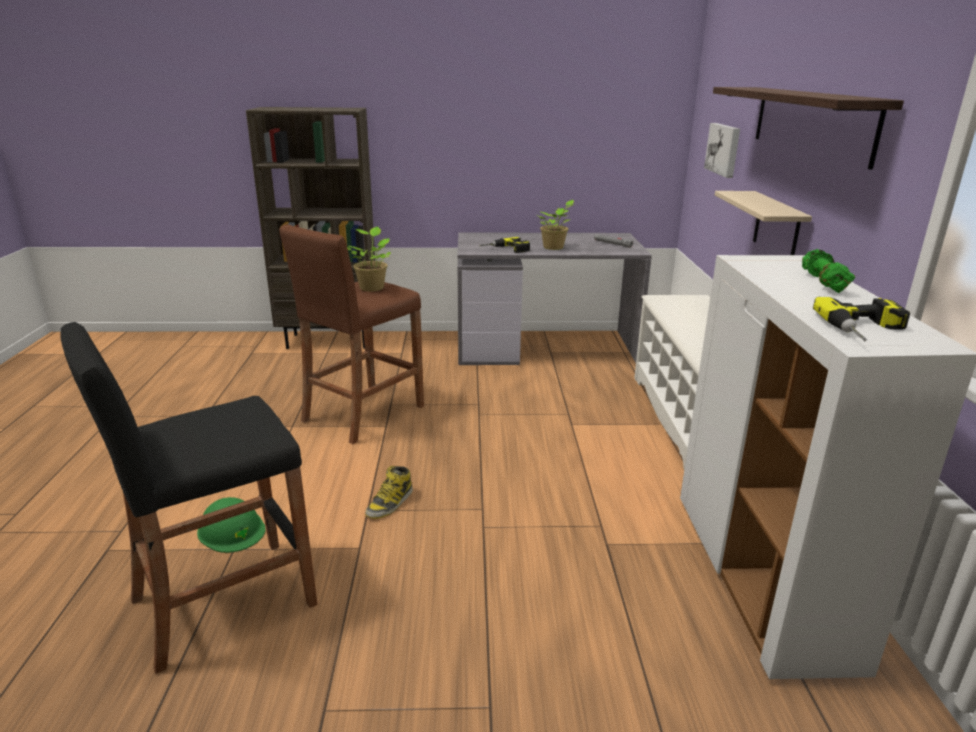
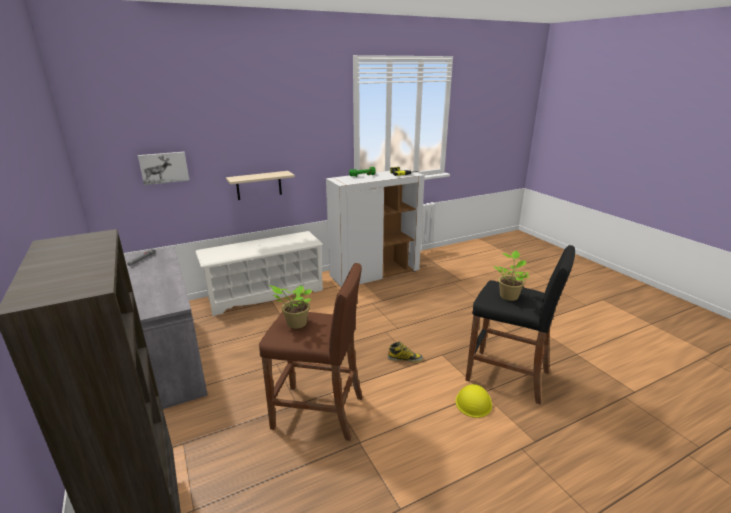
camera: 115 degrees left, 0 degrees up
(231, 529) = (473, 402): green hard hat -> yellow hard hat
(506, 249) = (168, 292): power drill -> none
(554, 248) = (157, 276): potted plant -> potted plant (509, 295)
(810, 122) = (268, 135): shelf -> none

